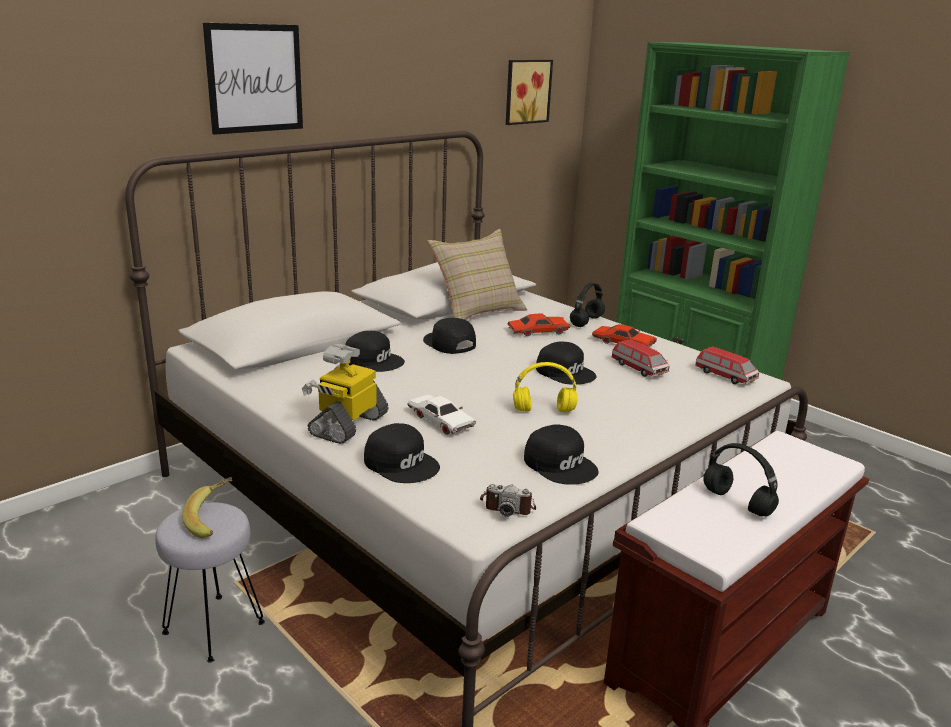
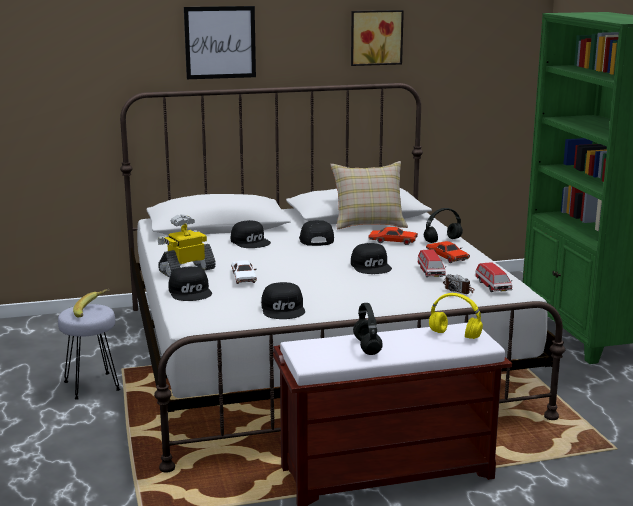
camera: 30 degrees right, 5 degrees down
(507, 506) = (220, 320): camera -> camera (459, 290)
(526, 91) = (475, 52): picture -> picture (375, 37)
(544, 410) = (319, 283): yellow headphones -> yellow headphones (456, 335)

